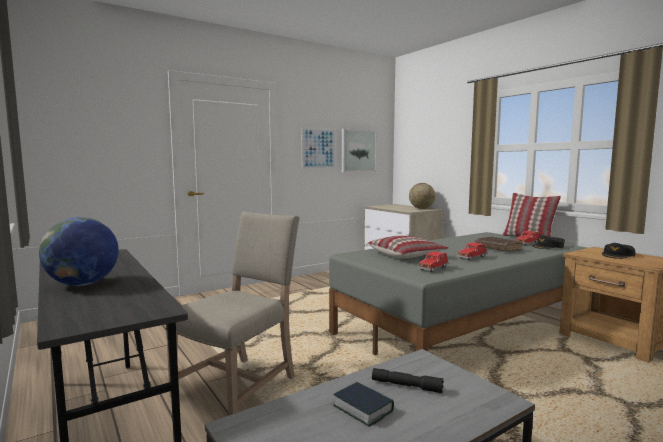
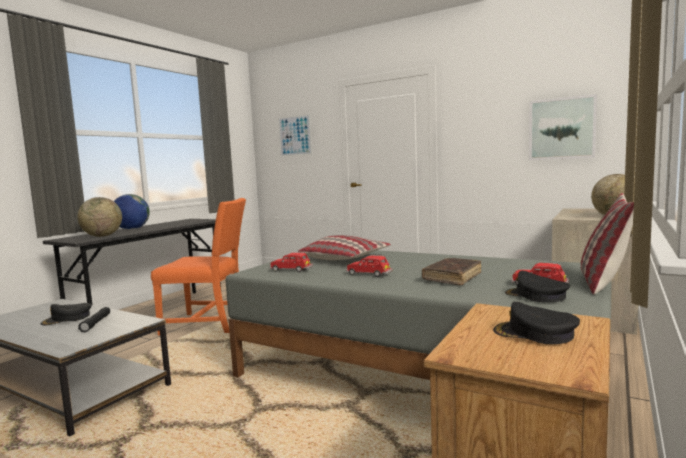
camera: 65 degrees right, 0 degrees up
(128, 299) = (102, 236): none -> globe
(240, 386) = (208, 324): beige chair -> orange chair
(318, 148) = (492, 131): picture -> picture (295, 135)
(363, 408) = (67, 319): book -> black cap

